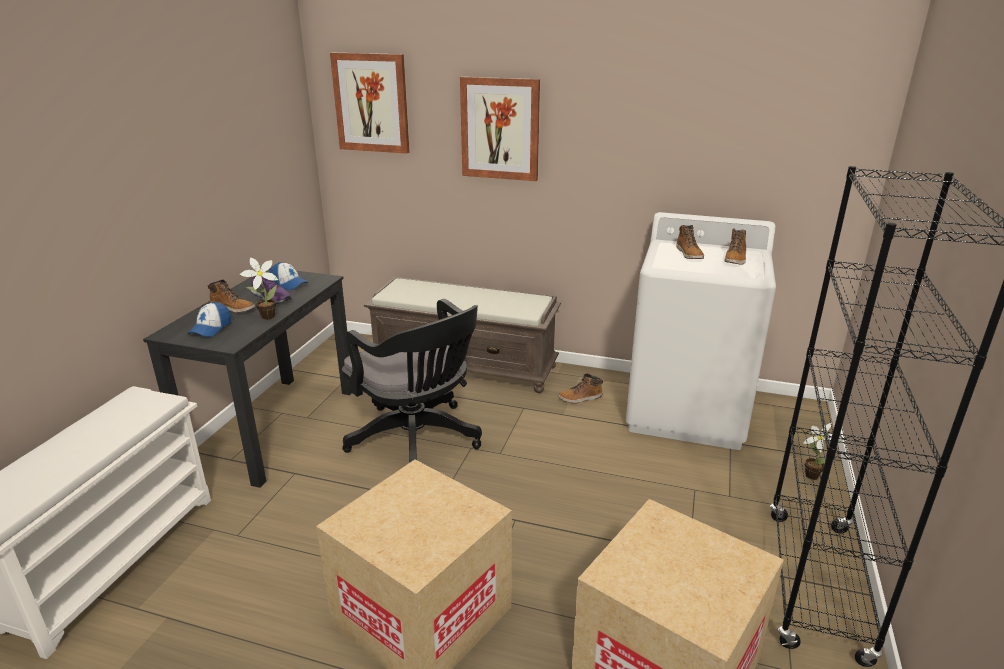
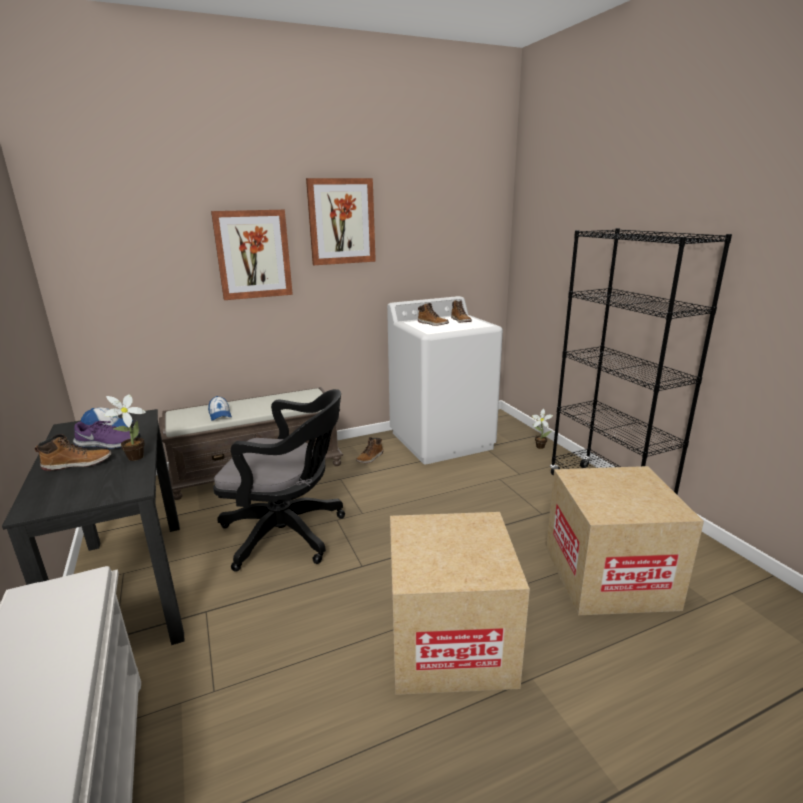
camera: 40 degrees left, 5 degrees down
(211, 328) = (83, 487): cap -> cap (220, 415)
(371, 103) = (113, 243): picture -> picture (341, 221)

